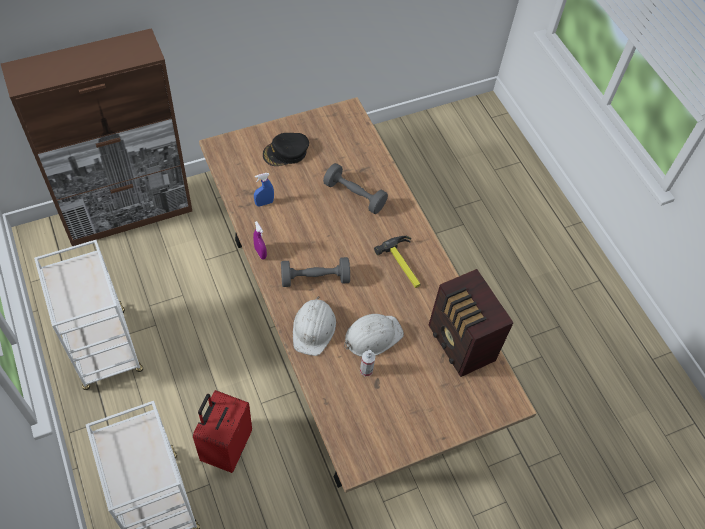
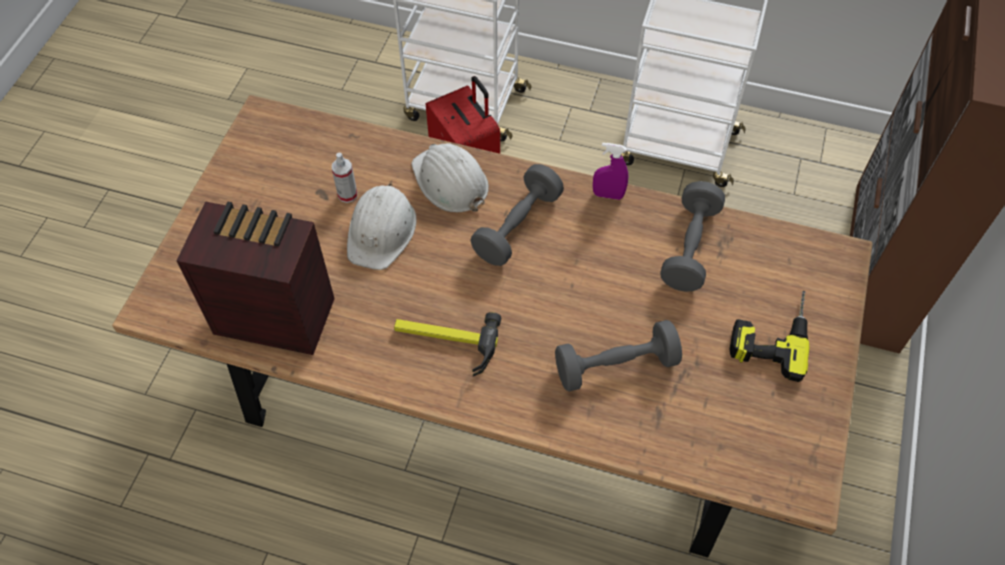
camera: 135 degrees right, 0 degrees up
(264, 203) = (690, 247): blue spray bottle -> grey dumbbell
(286, 152) = (770, 332): black cap -> power drill

